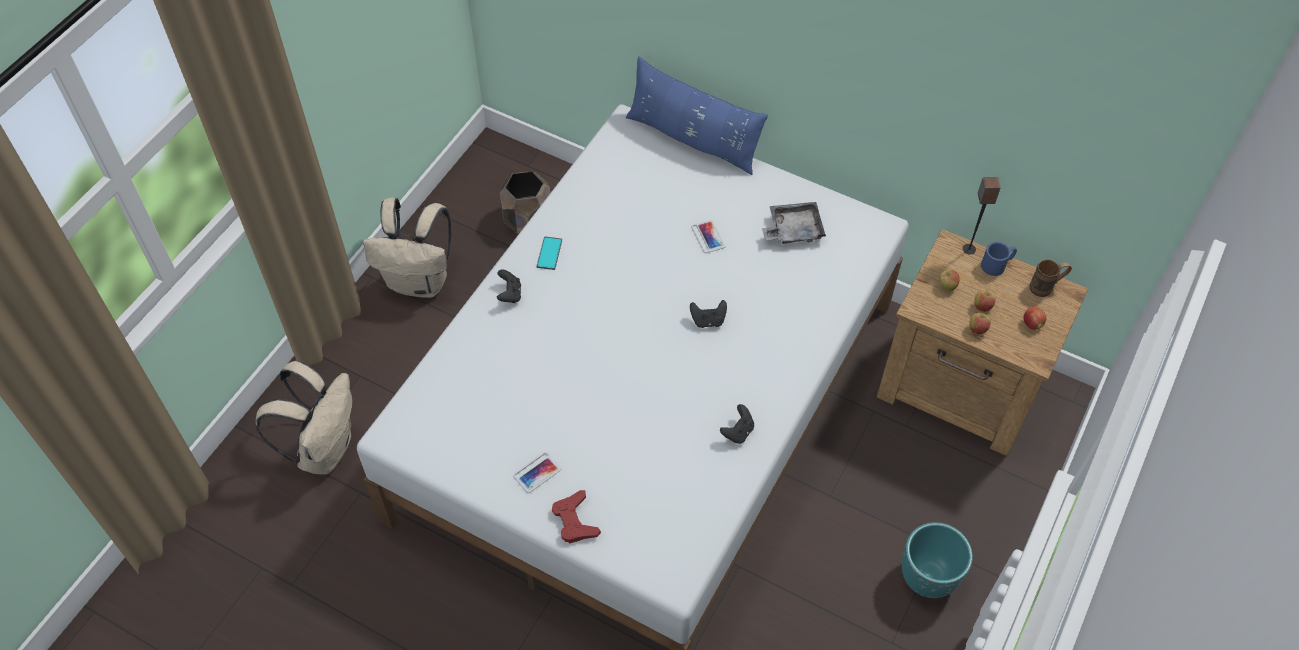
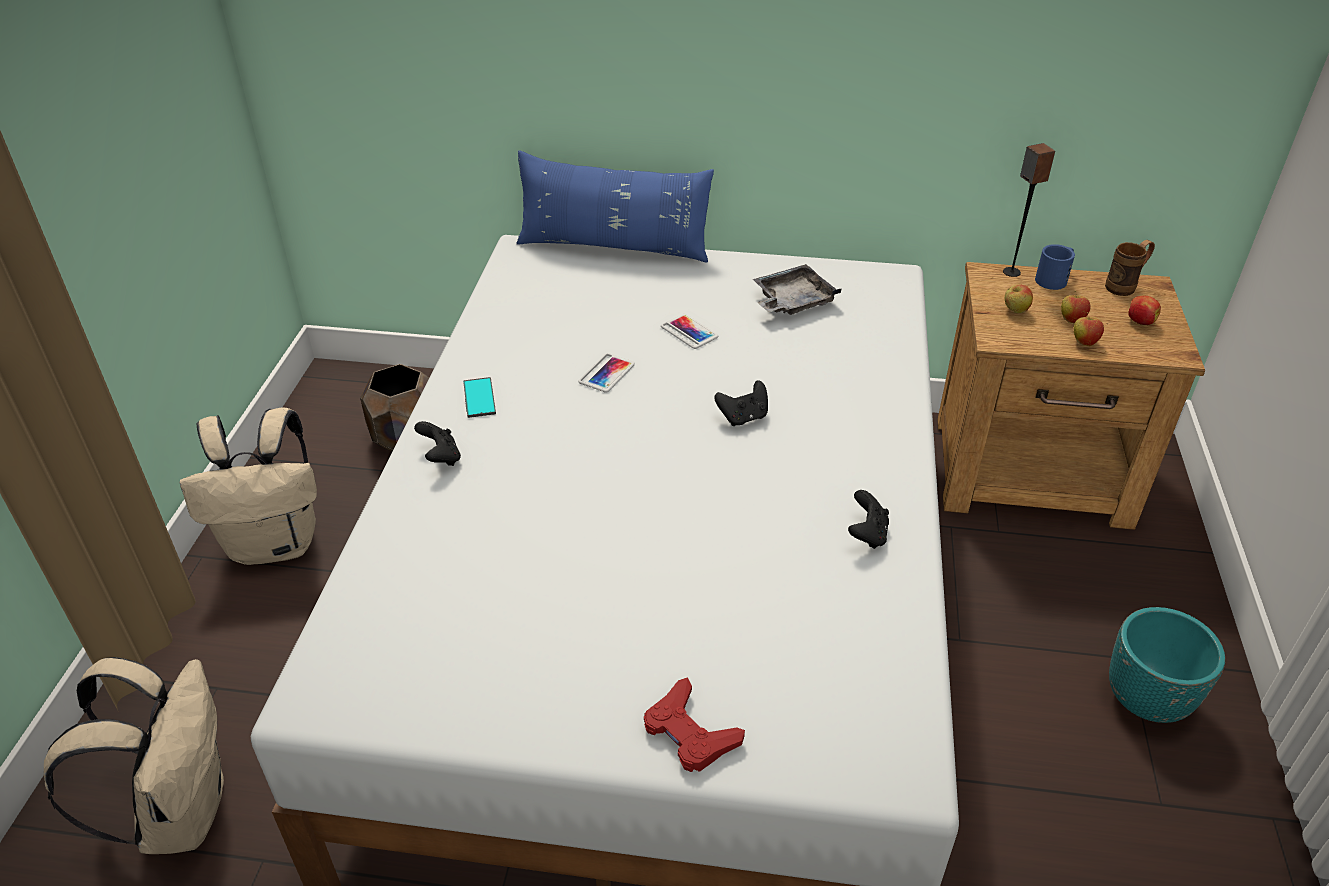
camera: 20 degrees left, 15 degrees down
(537, 472) = (591, 680): phone -> phone (606, 373)

